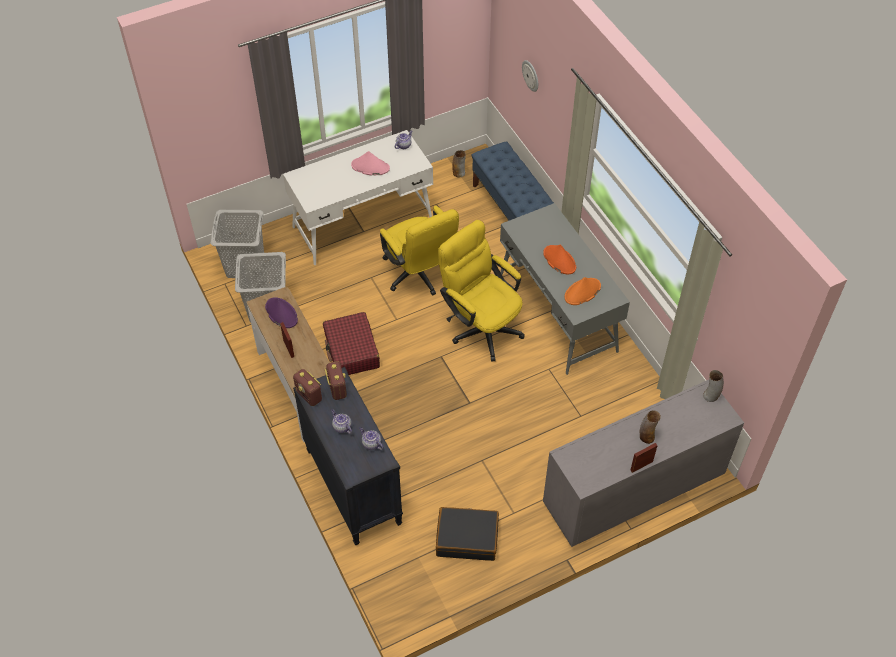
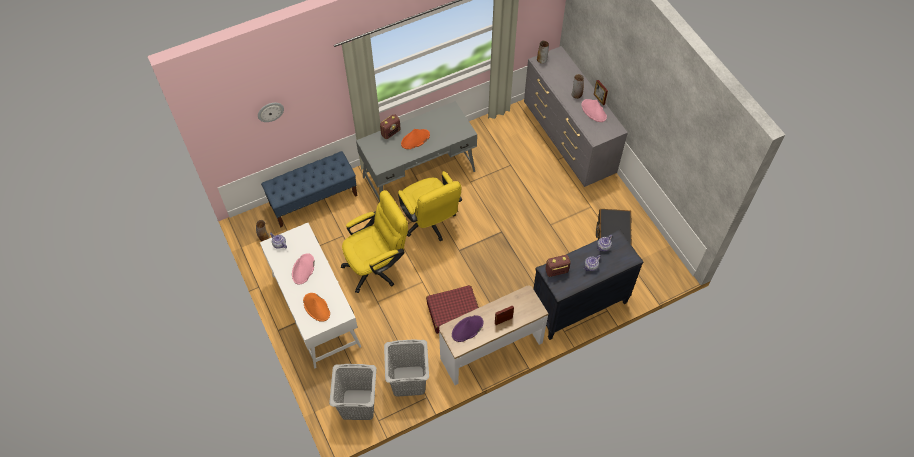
camera: 90 degrees left, 5 degrees up
(309, 395) = (564, 290): radio -> radio (391, 132)
(481, 326) = (430, 223): yellow office chair -> yellow office chair turned 75 degrees counterclockwise
(582, 292) = (446, 127): orange hat -> orange hat (316, 307)
(617, 457) = (594, 111): none -> pink hat

